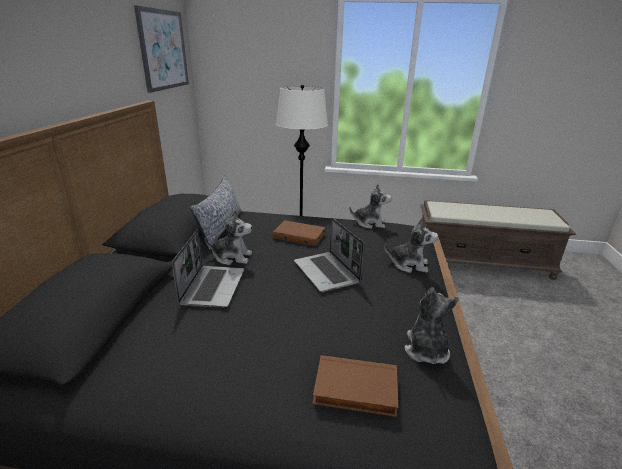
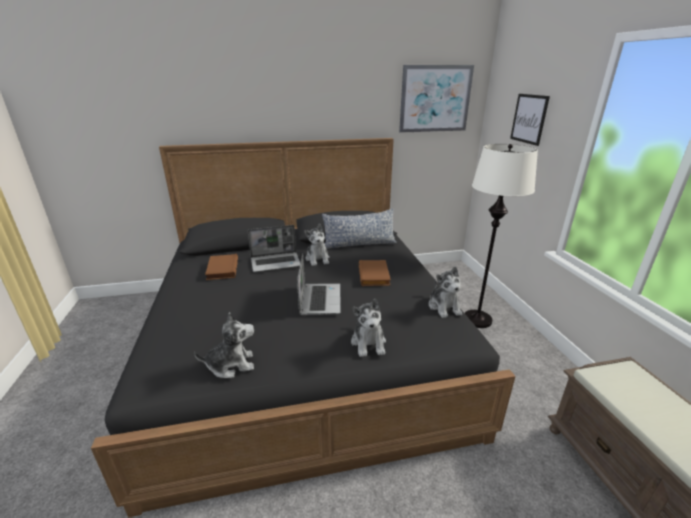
camera: 70 degrees right, 0 degrees up
(264, 65) = (529, 119): none -> picture
(327, 273) = (319, 299): laptop -> laptop turned 135 degrees clockwise
(355, 390) = (182, 334): brown book -> brown book (221, 269)

